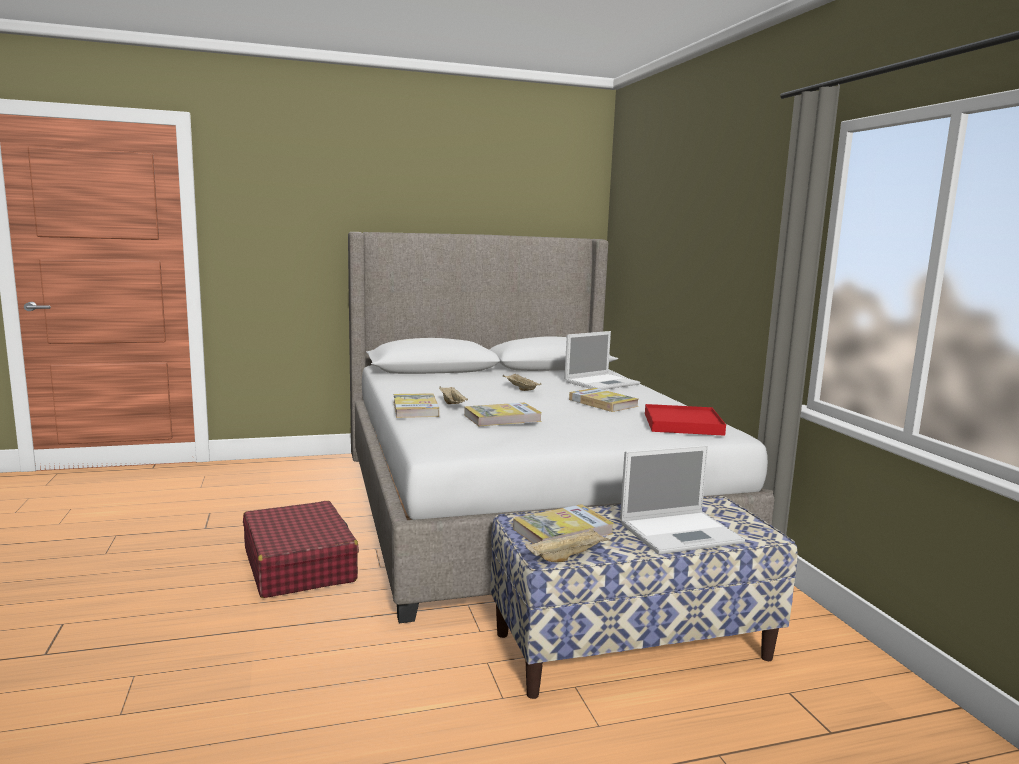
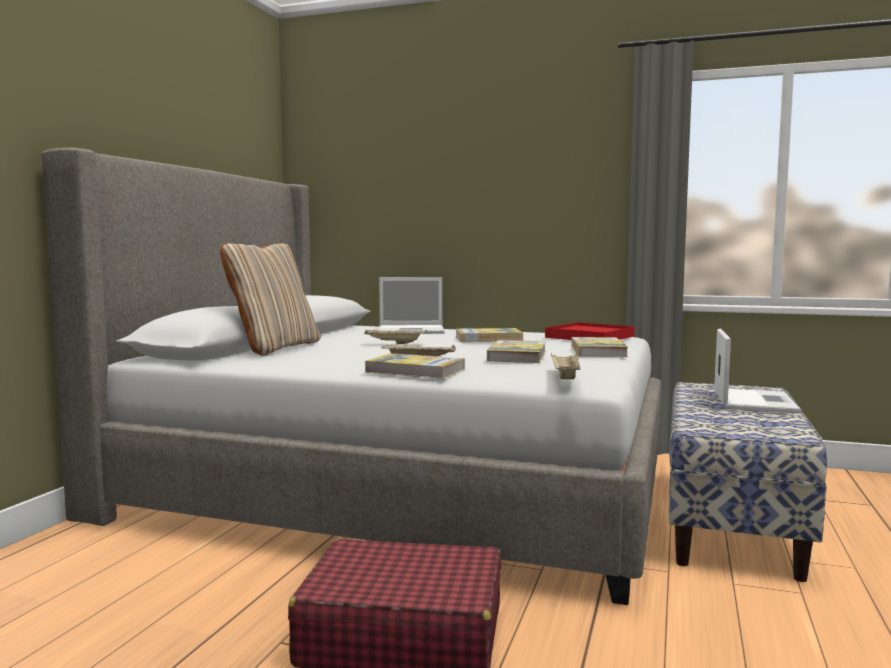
camera: 55 degrees left, 5 degrees down
(457, 374) = (274, 348): none -> beige pillow
(562, 531) = (733, 423): book -> book (598, 351)
(567, 557) = (798, 431): beige tray -> beige tray (565, 377)
(602, 382) = (412, 330): laptop -> laptop turned 90 degrees clockwise

